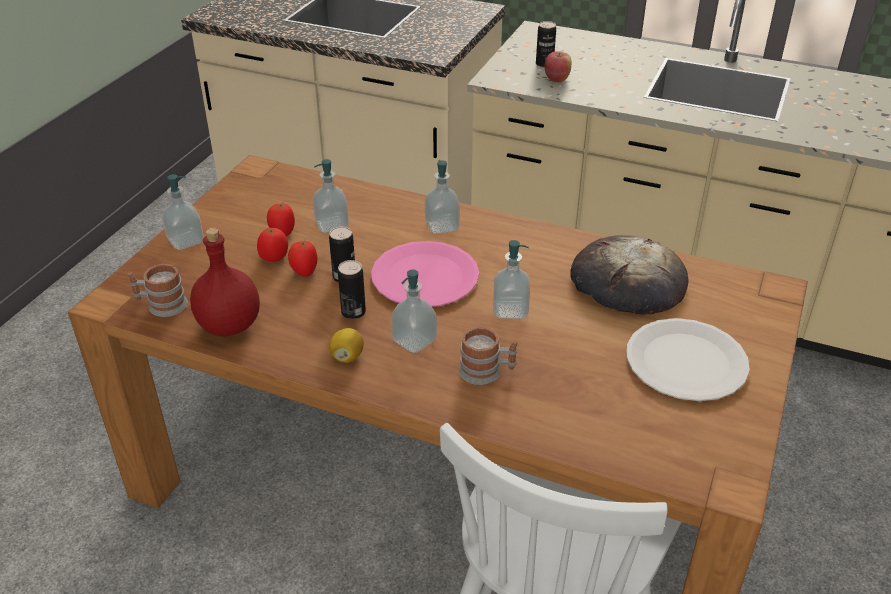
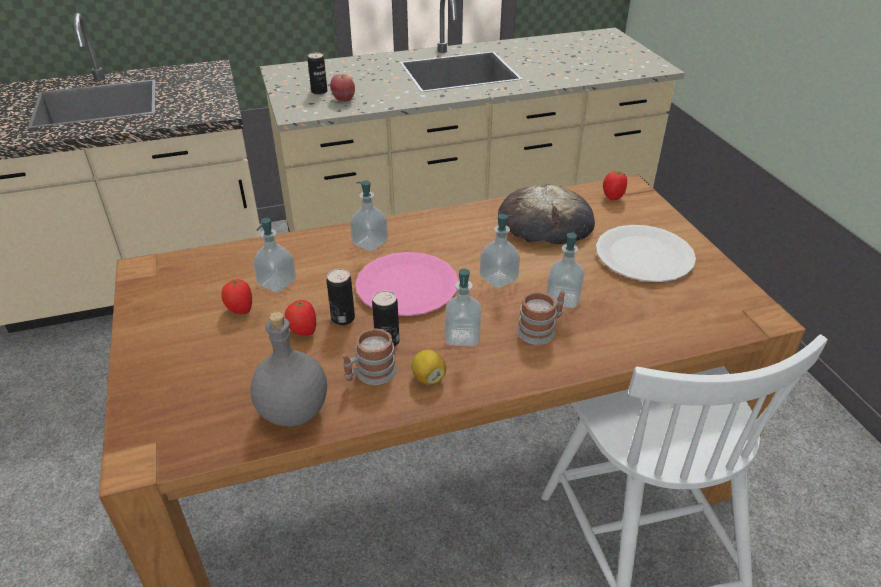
camera: 40 degrees left, 0 degrees up
(161, 305) = (200, 432): mug -> mug (370, 374)
(185, 241) = (149, 362): soap dispenser -> soap dispenser (563, 299)
(229, 326) = (294, 412): red bottle -> grey bottle
(274, 258) = (260, 334): tomato -> tomato (612, 197)

